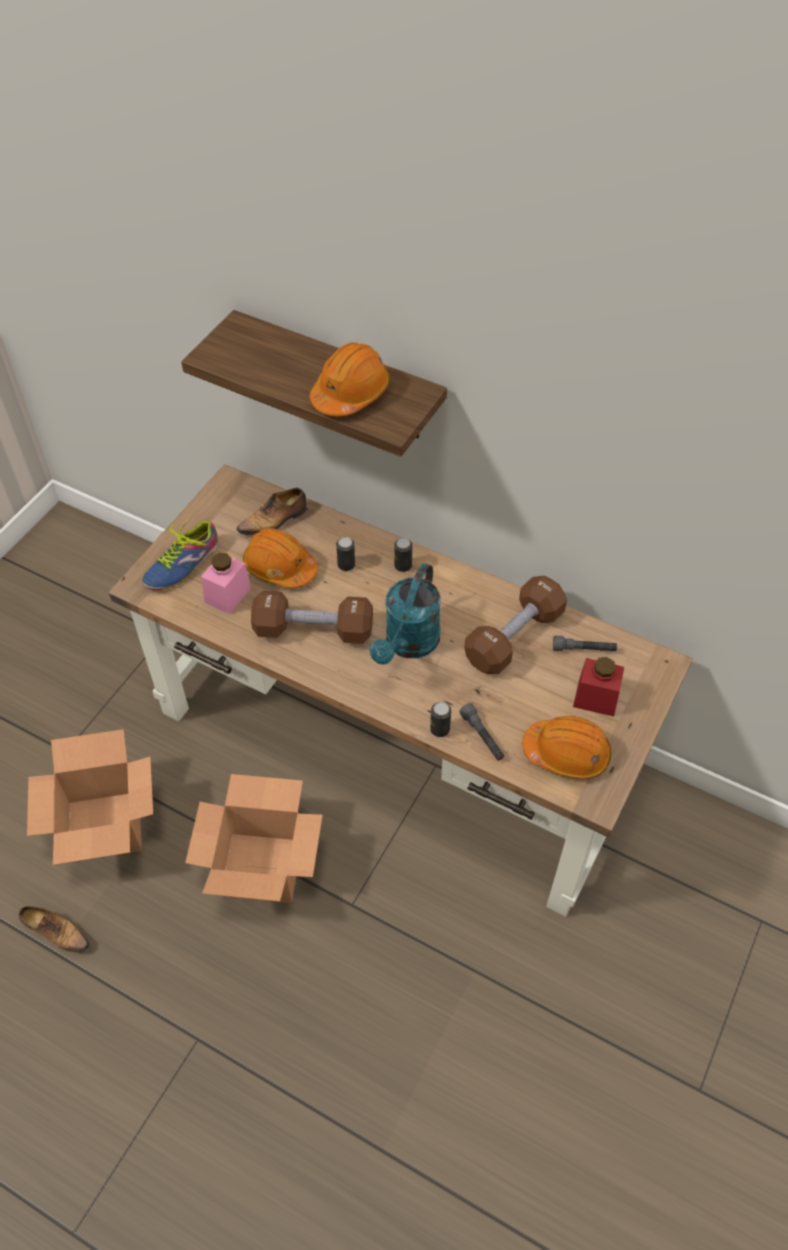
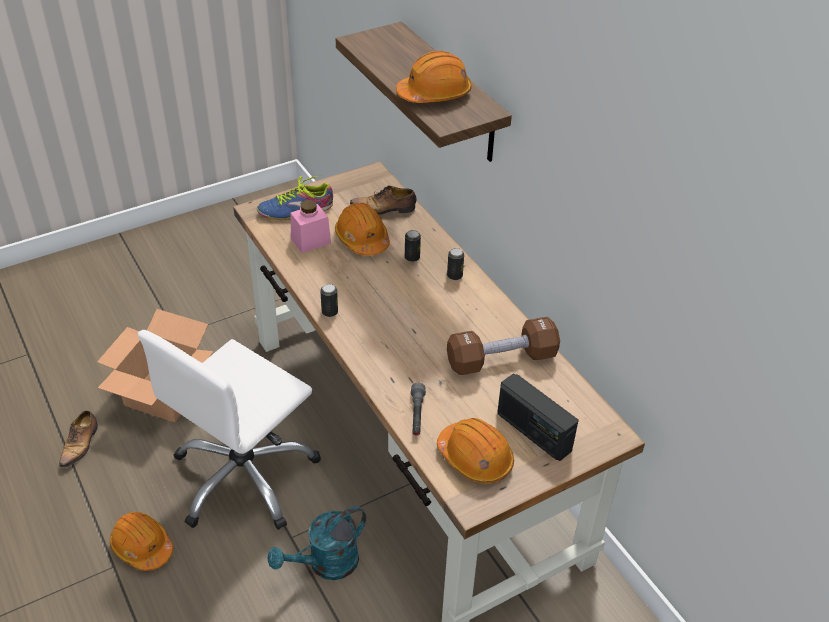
camera: 30 degrees right, 10 degrees down
(56, 932) = (80, 444): shoe -> shoe turned 45 degrees clockwise
(211, 1001) = (142, 547): none -> orange hard hat
(260, 868) = (245, 476): cardboard box -> white office chair
(313, 630) = (351, 288): brown dumbbell -> none
(408, 645) = (413, 328): turquoise watering can -> turquoise watering can (326, 565)
(439, 729) = (388, 394): can -> can (329, 312)
(583, 649) = (552, 393): grey flashlight -> none
(596, 698) = (533, 432): red jar -> radio

